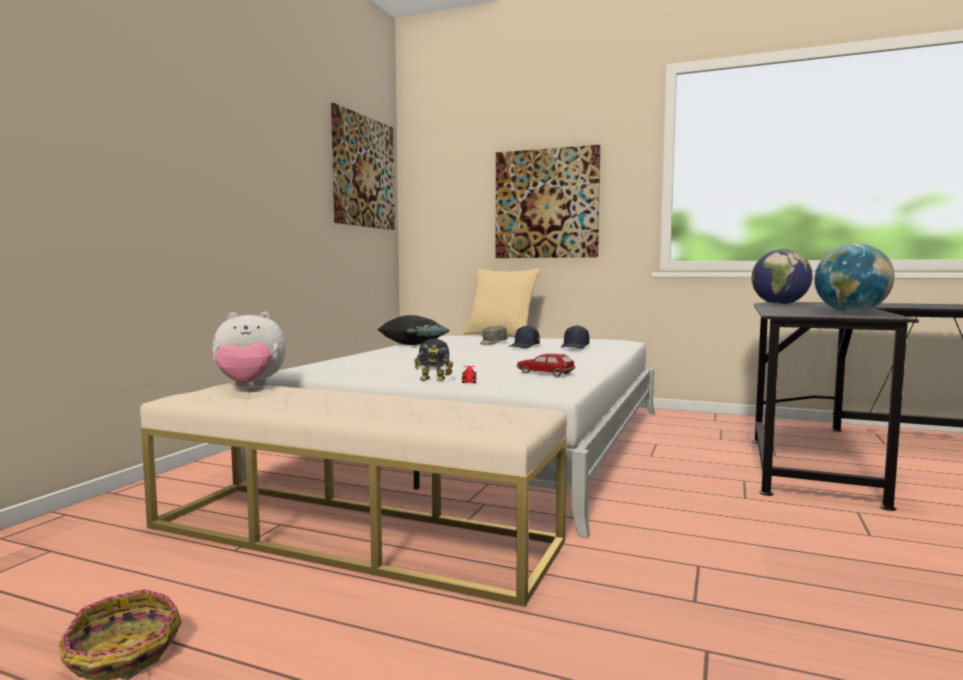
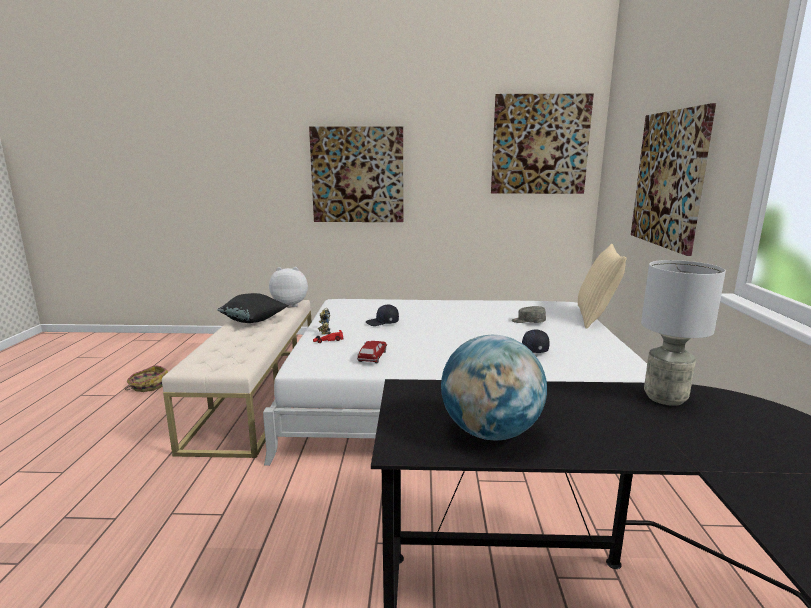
camera: 70 degrees right, 10 degrees up
(200, 177) = (357, 175): none -> picture
(249, 387) = (291, 304): plush toy -> plush toy turned 120 degrees clockwise
(412, 344) = (488, 303): black pillow -> black pillow (254, 321)
(524, 346) = (512, 333): black cap -> none
(779, 304) = (664, 398): globe -> grey table lamp

